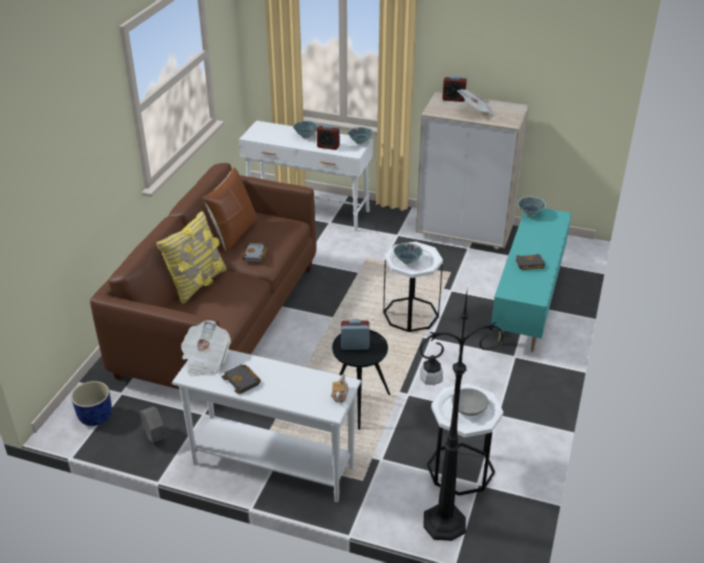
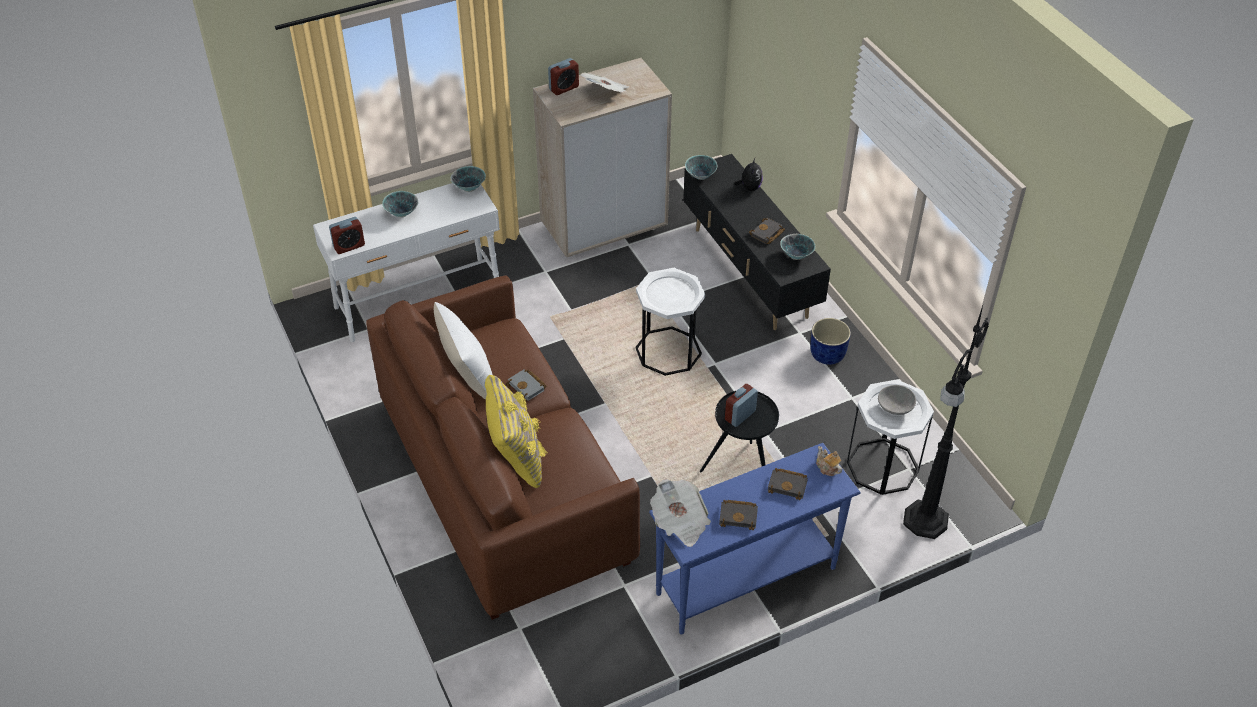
camera: 45 degrees left, 10 degrees up
(96, 416) = (530, 668): blue planter -> blue planter (827, 354)
(155, 437) = (614, 640): grey planter -> none
(233, 234) = (469, 378): brown pillow -> white pillow
(271, 466) = (746, 583): white console table -> blue console table
(299, 387) = (788, 485): none -> black book
(328, 146) = (445, 213): alarm clock -> alarm clock (349, 246)
(407, 261) = (667, 298): bowl -> bowl (796, 256)
(527, 305) = (749, 274): turquoise tv stand -> black tv stand
(555, 235) = (749, 188): none -> plush toy

